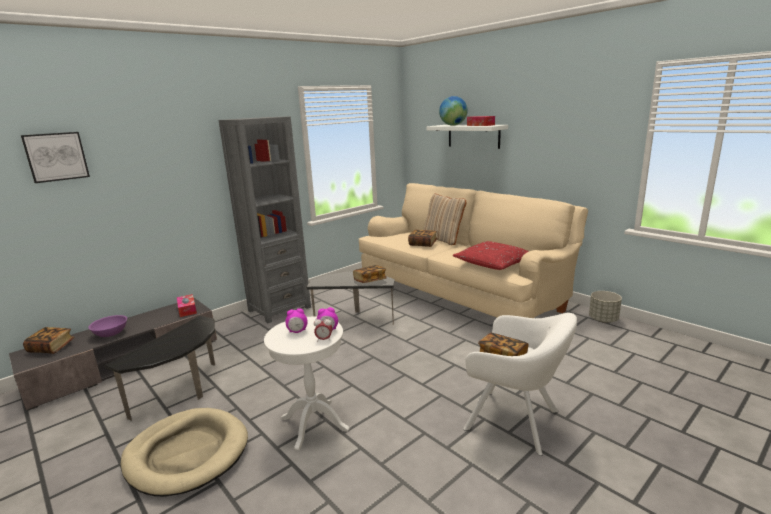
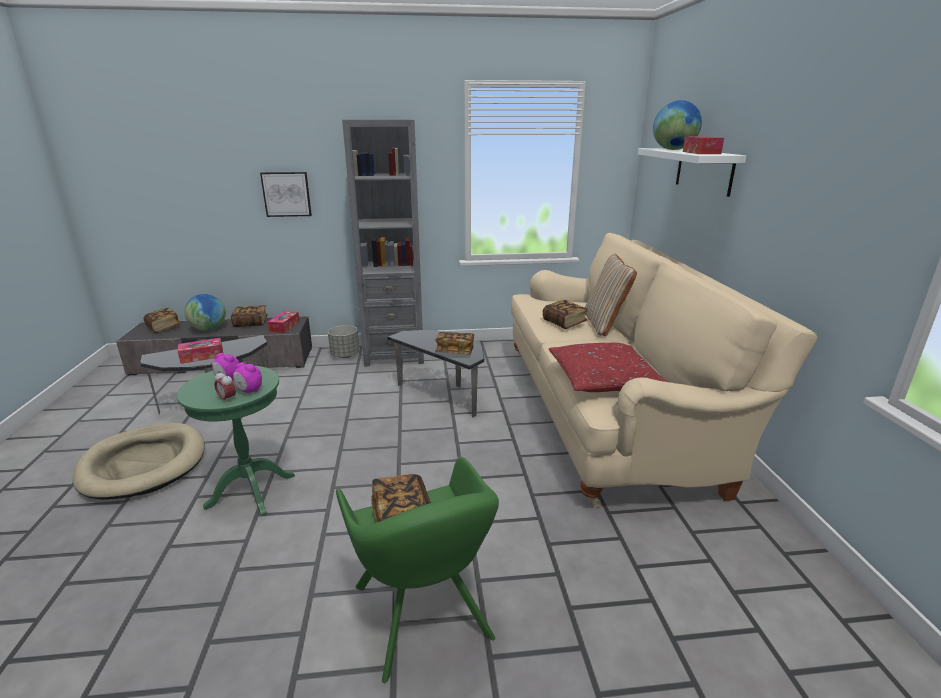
camera: 35 degrees right, 5 degrees up
(56, 156) = (182, 147): picture -> picture (286, 194)
(111, 333) = (209, 329): purple bowl -> globe
(147, 317) = (250, 323): none -> book
(175, 345) = (202, 356): none -> tissue box
(314, 424) = (251, 491): white side table -> green side table
(516, 421) = (424, 617): white armchair -> green armchair
(603, 320) = (785, 544): grey planter -> grey planter (345, 355)

